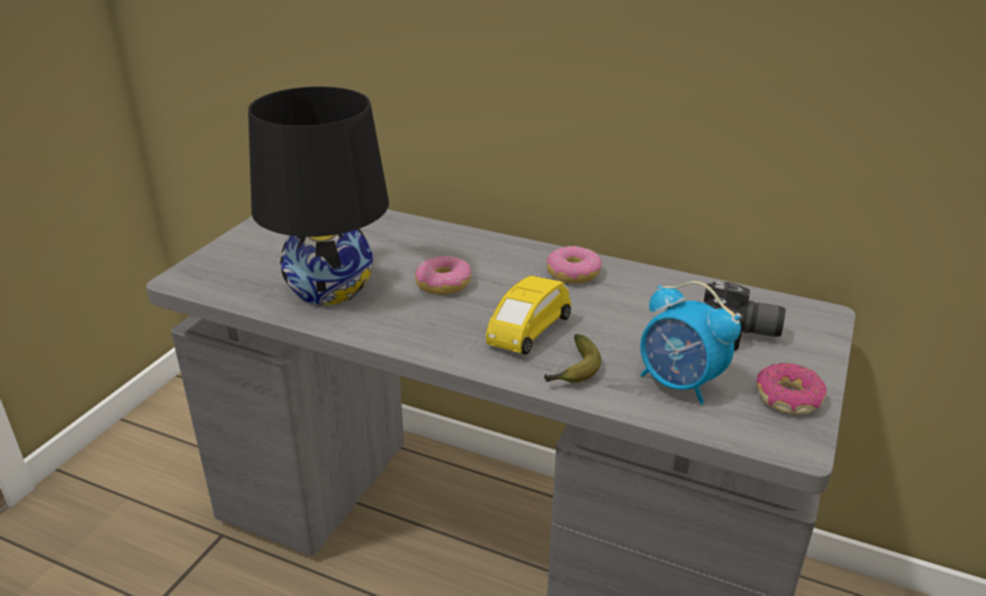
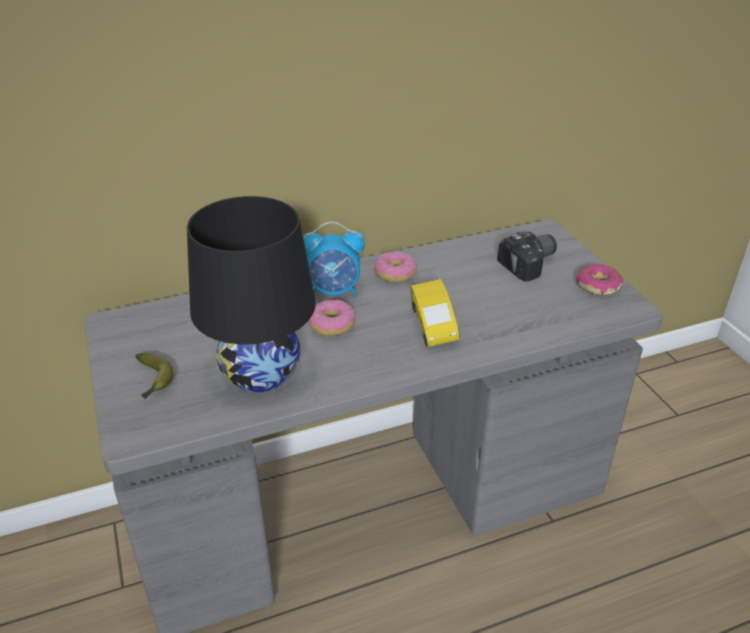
camera: 45 degrees left, 5 degrees up
(573, 370) = (490, 333): banana -> banana (153, 381)
(679, 384) = (547, 308): alarm clock -> alarm clock (334, 291)

